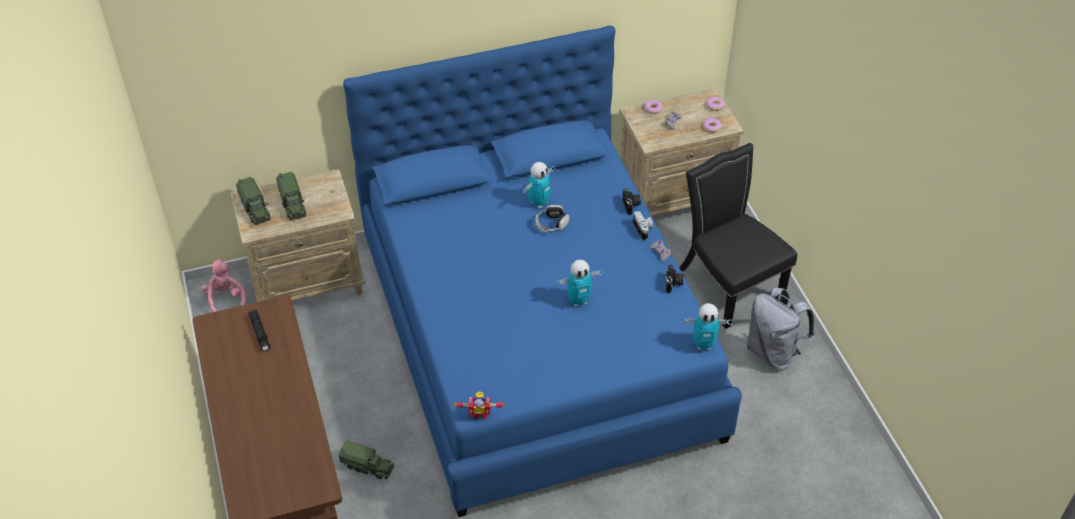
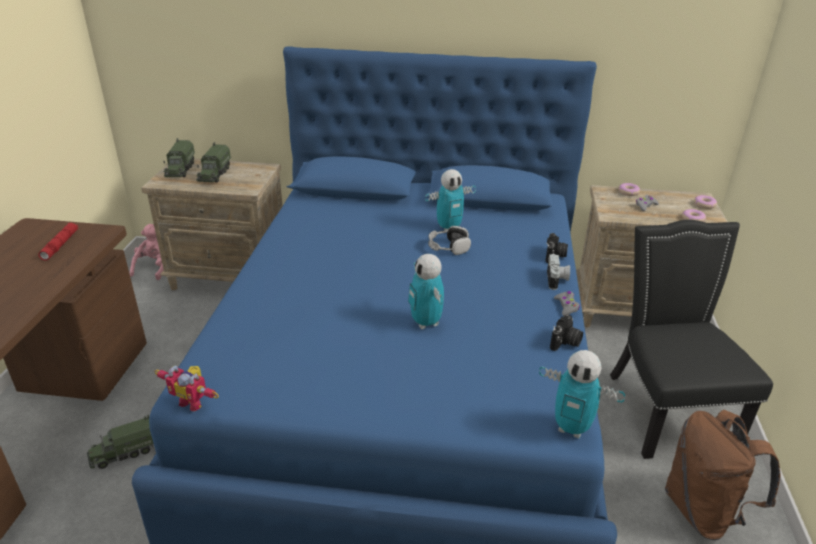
camera: 25 degrees right, 15 degrees down
(260, 332) = (60, 245): black flashlight -> red flashlight
(367, 466) = (125, 452): toy truck -> toy truck turned 105 degrees clockwise
(579, 300) = (426, 323): toy robot -> toy robot turned 60 degrees clockwise
(773, 352) = (703, 511): grey backpack -> brown backpack

